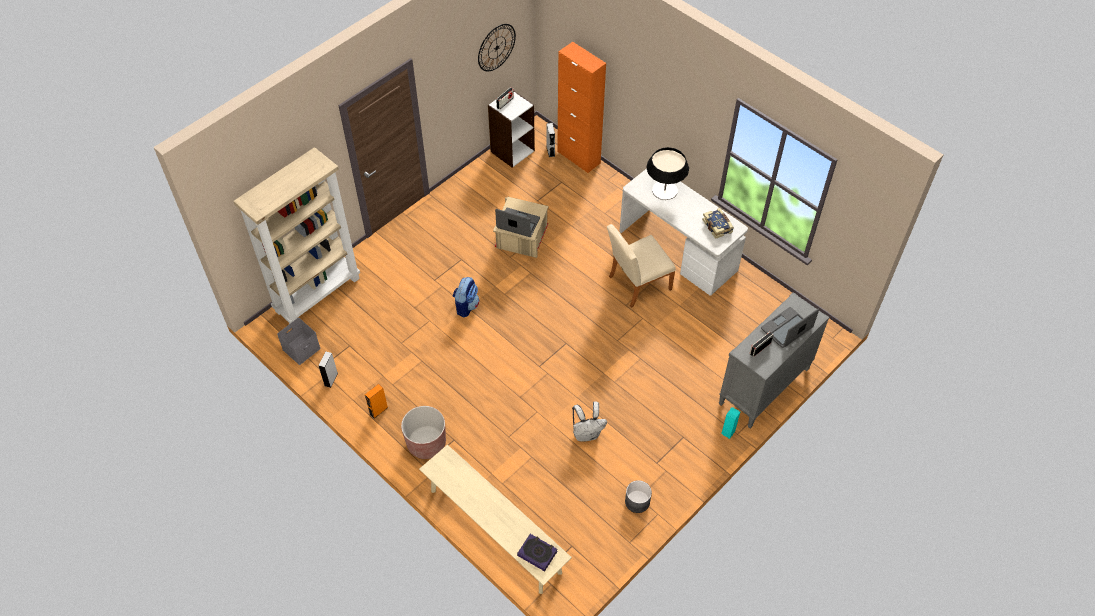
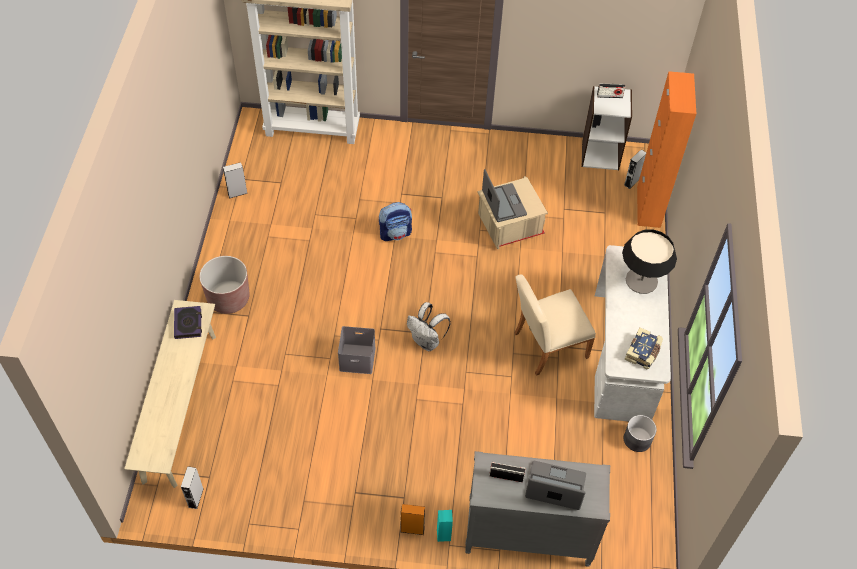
camera: 50 degrees right, 0 degrees up
(301, 348) = (251, 154): grey storage box -> grey storage box (358, 358)
(378, 411) = (233, 244): orange speaker -> orange speaker (412, 529)
(496, 47) = (627, 31): wall clock -> none
(537, 553) = (153, 443): book -> book (188, 324)
(581, 564) = (196, 497): none -> grey speaker
(587, 434) = (339, 413): white backpack -> white backpack (427, 341)
(636, 284) = (546, 346): beige chair -> beige chair turned 45 degrees counterclockwise
(637, 501) = (298, 502): grey planter -> grey planter (637, 439)

